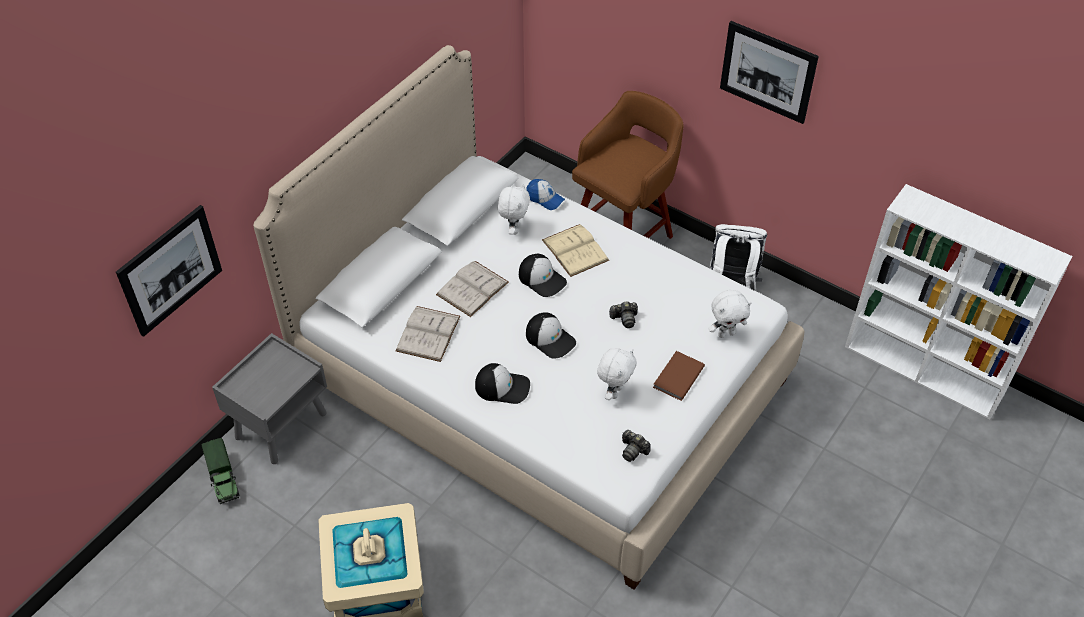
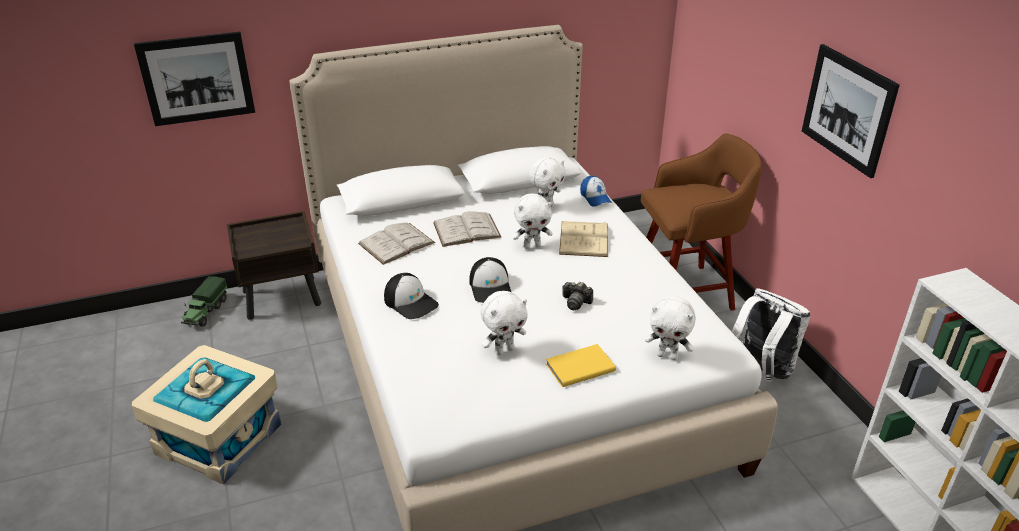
camera: 35 degrees right, 15 degrees down
(281, 425) = (282, 298): grey nightstand -> brown nightstand
(542, 279) = (532, 246): cap -> white plush toy
(633, 450) = (469, 403): camera -> none
(677, 377) = (578, 367): brown book -> yellow book

